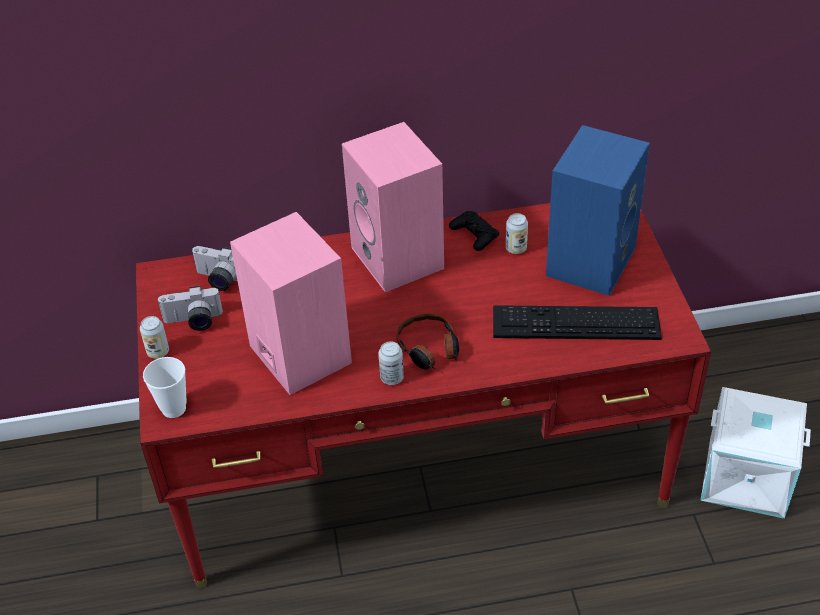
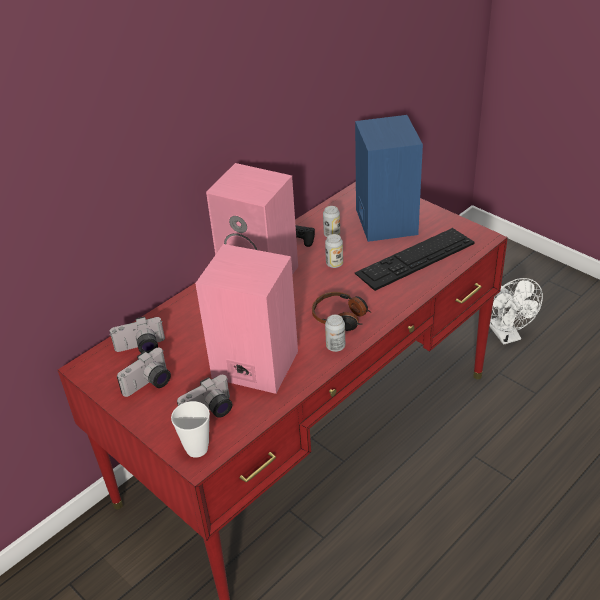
camera: 35 degrees left, 5 degrees down
(158, 352) = (142, 418): can -> can (334, 264)
(217, 379) = (210, 412): none -> camera
(747, 475) = (507, 335): white storage box -> white fan

